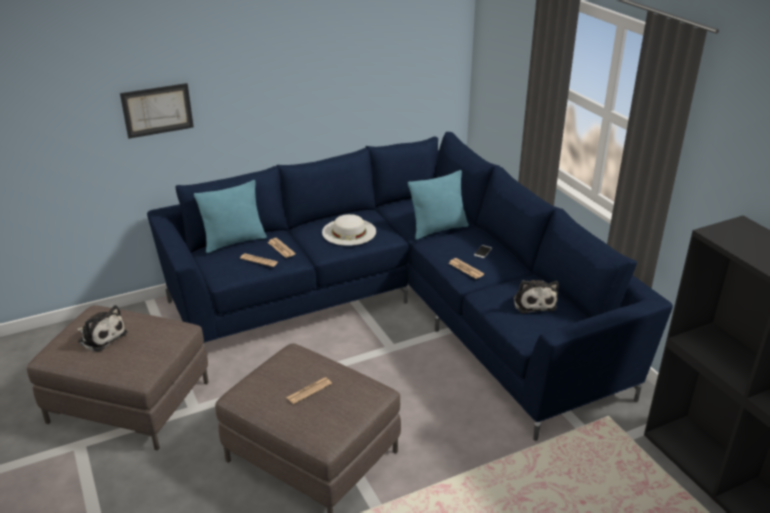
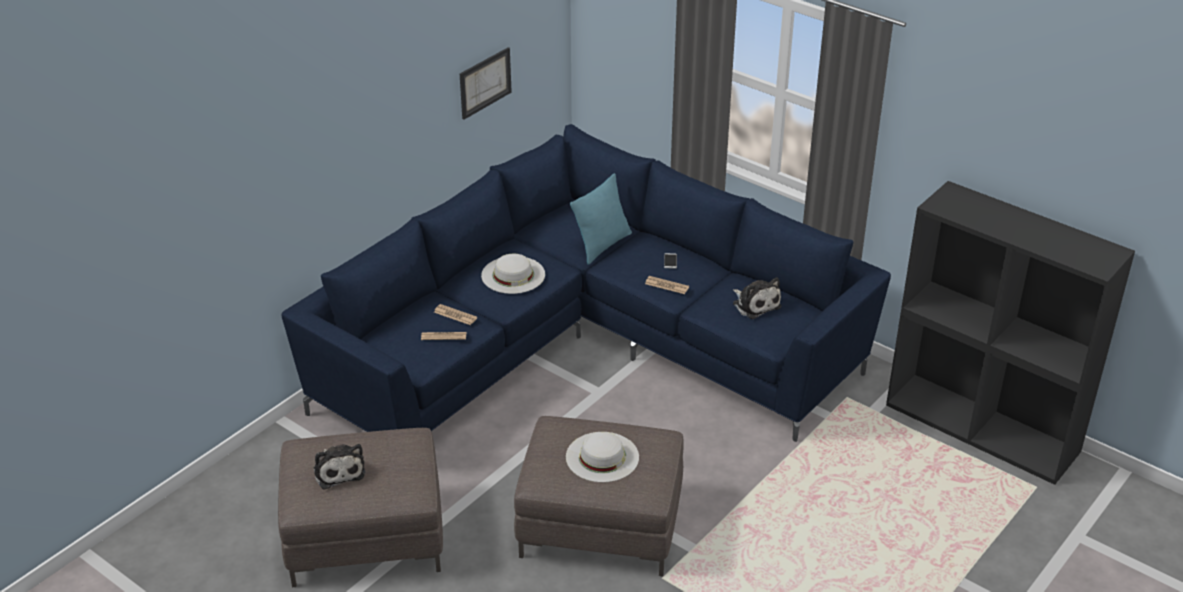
camera: 25 degrees left, 5 degrees up
(101, 336) = (338, 470): plush toy -> plush toy turned 60 degrees clockwise
(157, 110) = (285, 192): picture -> picture (485, 82)
(234, 241) = (394, 321): turquoise pillow -> none
(309, 391) = (602, 457): newspaper -> white hat

